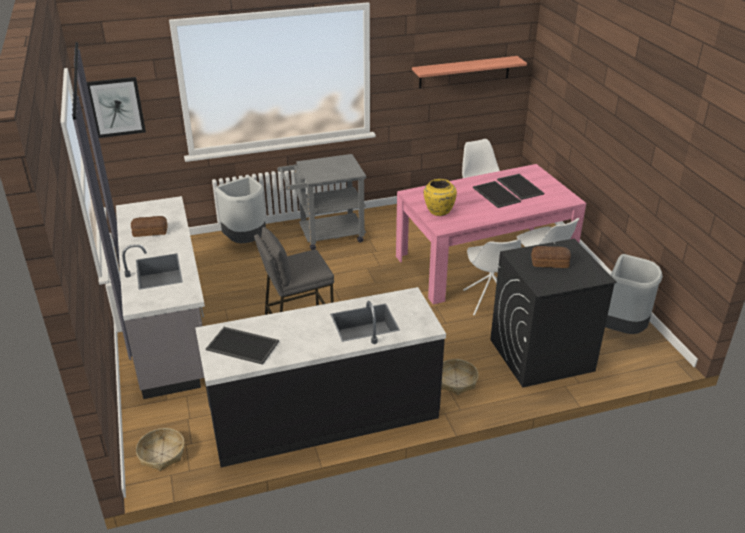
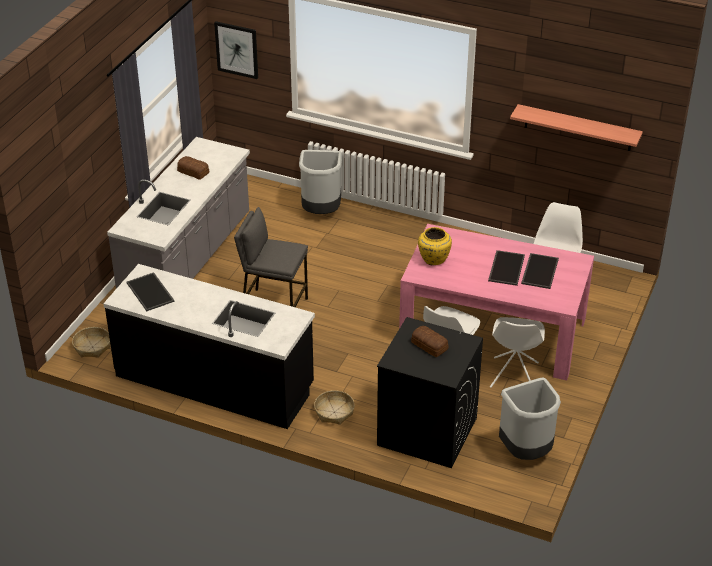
camera: 40 degrees right, 5 degrees up
(325, 235) = (391, 237): grey cart -> none

